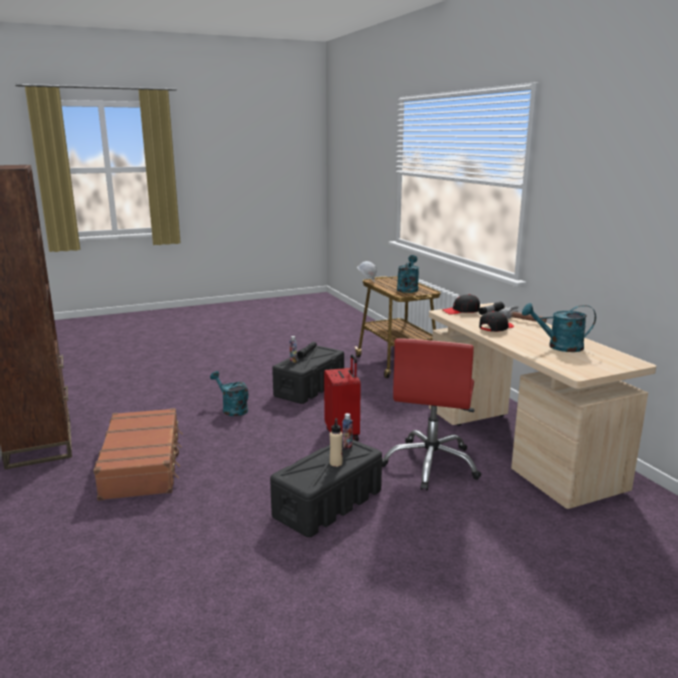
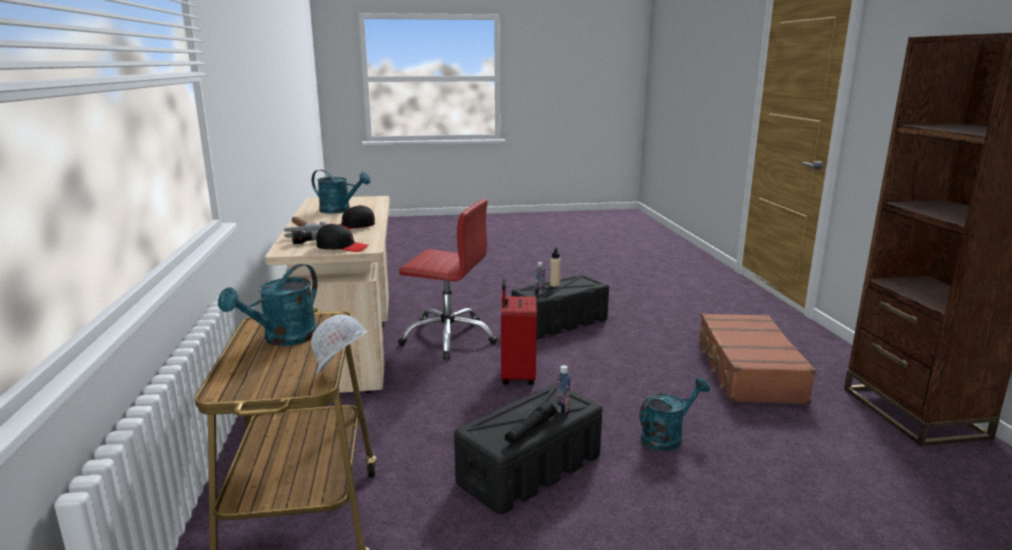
camera: 165 degrees left, 0 degrees up
(232, 409) = (667, 436): turquoise watering can -> turquoise watering can turned 90 degrees counterclockwise
(431, 464) = (449, 338): red office chair -> red office chair turned 75 degrees clockwise

